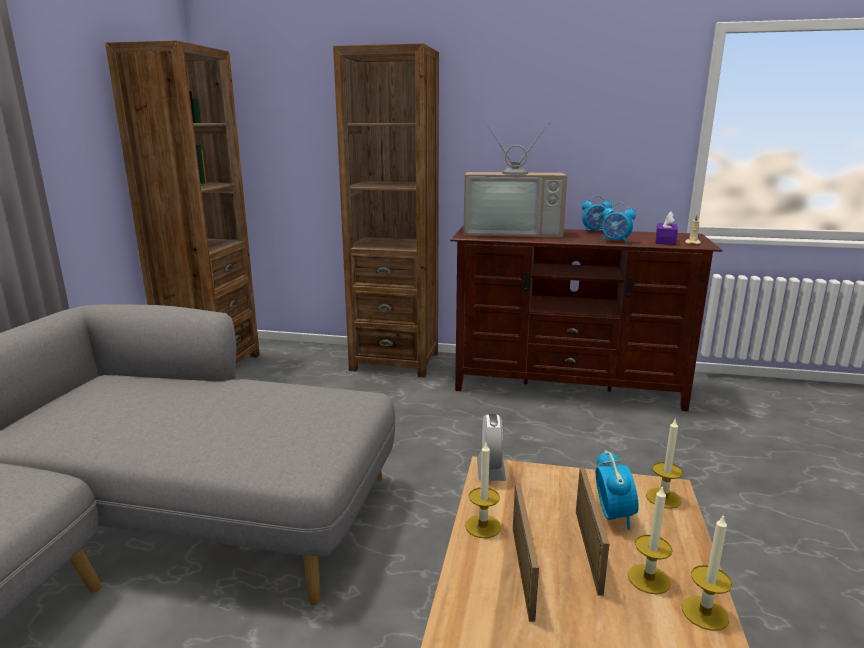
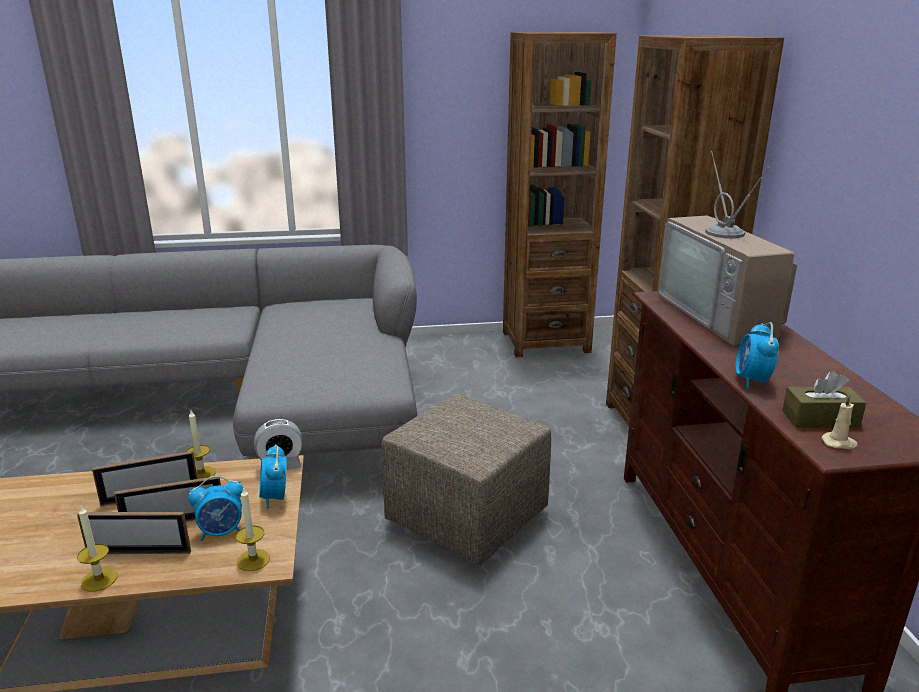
camera: 70 degrees right, 5 degrees up
(468, 462) = (469, 518): none -> beige ottoman
(595, 231) = (821, 363): alarm clock -> alarm clock (275, 498)
(648, 579) = (139, 552): candle -> picture frame
(665, 241) = (820, 419): purple tissue box -> brown tissue box

